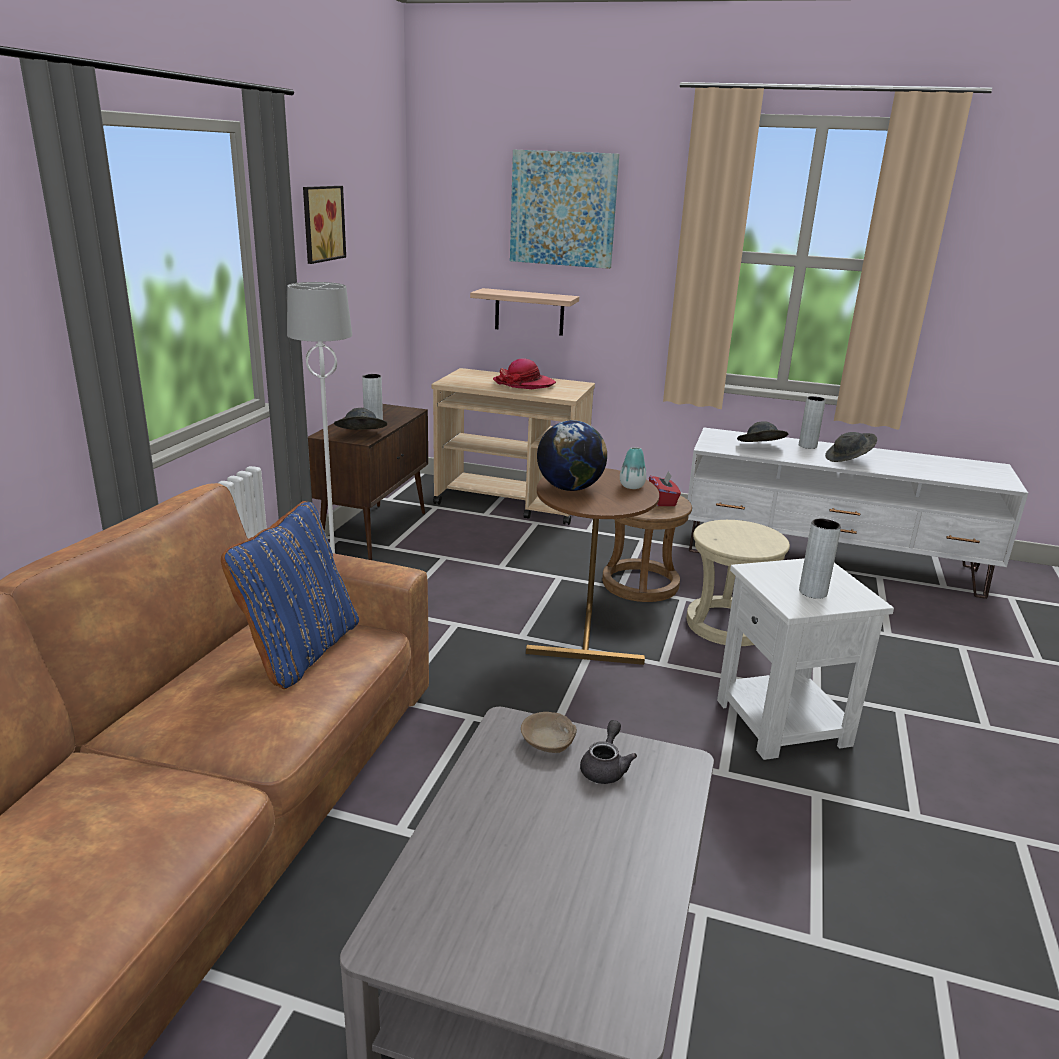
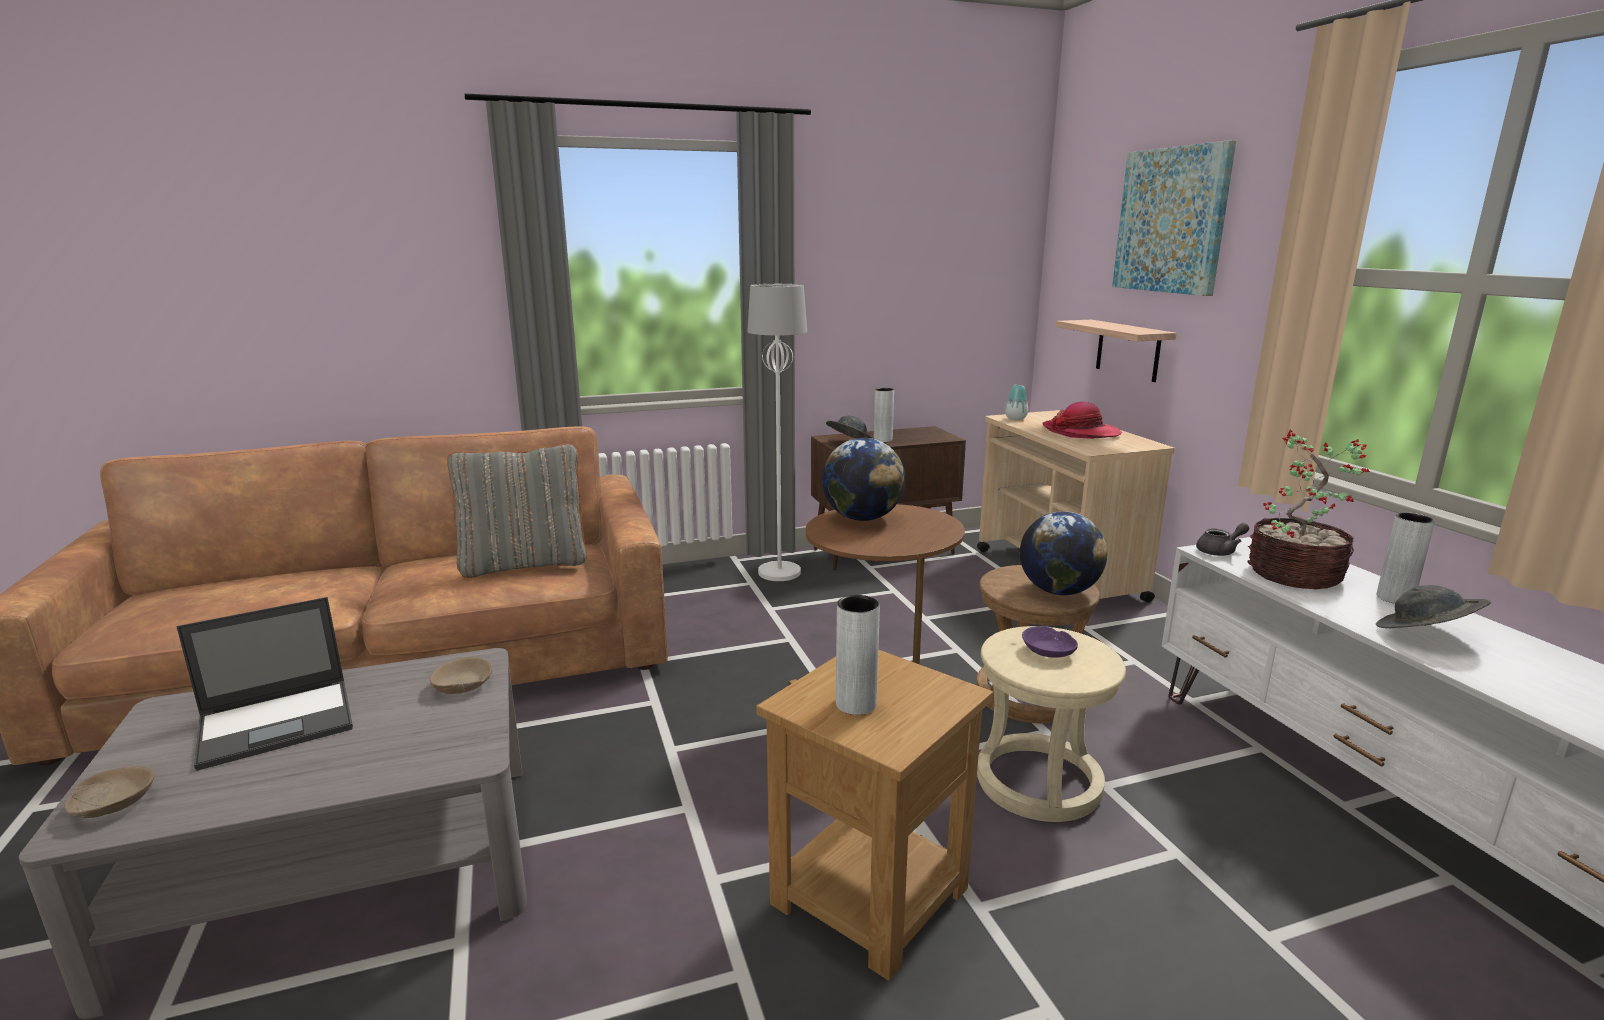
camera: 55 degrees right, 5 degrees down
(300, 650) = (525, 564): blue pillow -> grey pillow
(320, 223) = (870, 237): picture -> none
(514, 858) = (279, 722): none -> laptop
(593, 987) = (113, 804): none -> beige bowl
(605, 767) = (438, 722): grey teapot -> grey teapot (1220, 551)
(632, 486) = (924, 536): vase -> vase (1015, 418)
(663, 501) = (1058, 591): red tissue box -> globe
(735, 535) = (1048, 651): none -> purple bowl
(760, 448) = (1292, 575): grey hat -> potted plant
(783, 723) = (869, 898): white side table -> brown side table

